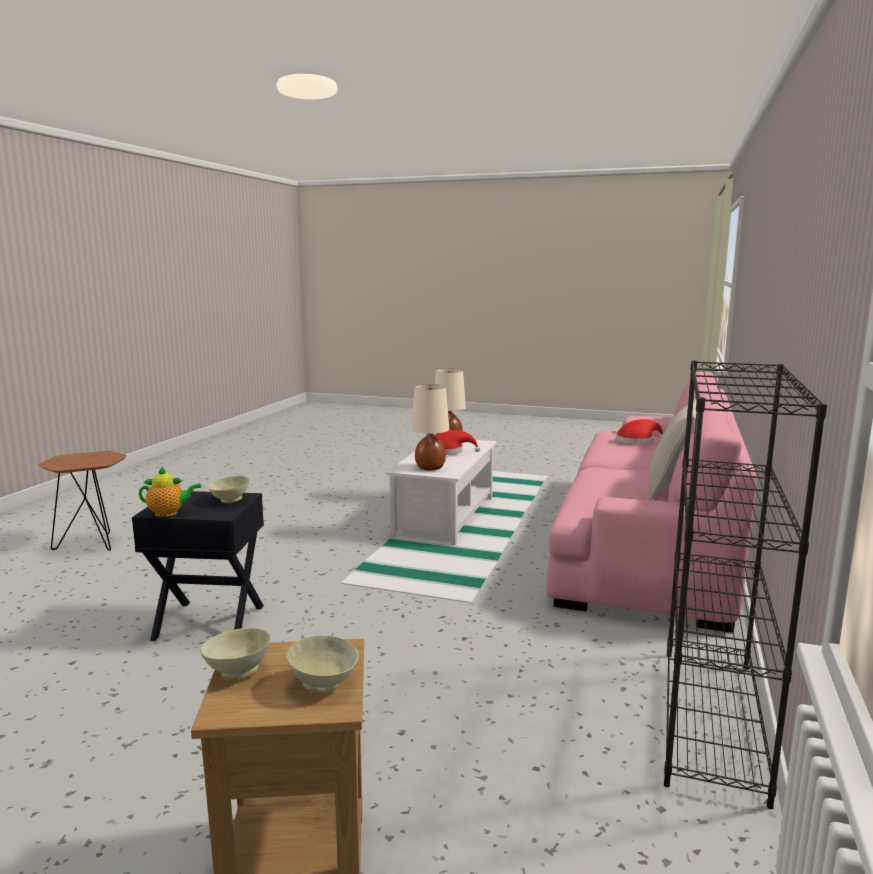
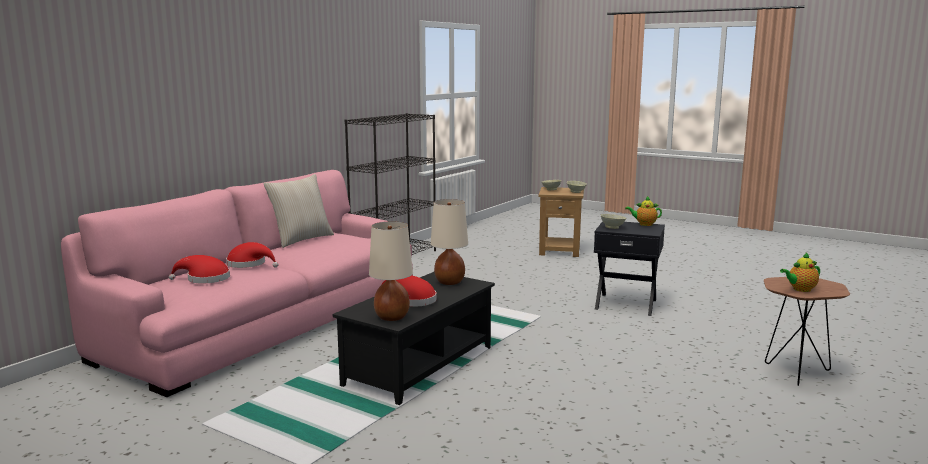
camera: 165 degrees left, 0 degrees up
(96, 456) = (800, 289): none -> teapot
(446, 517) = (419, 365): white coffee table -> black coffee table
(638, 454) = (249, 264): none -> red hat

